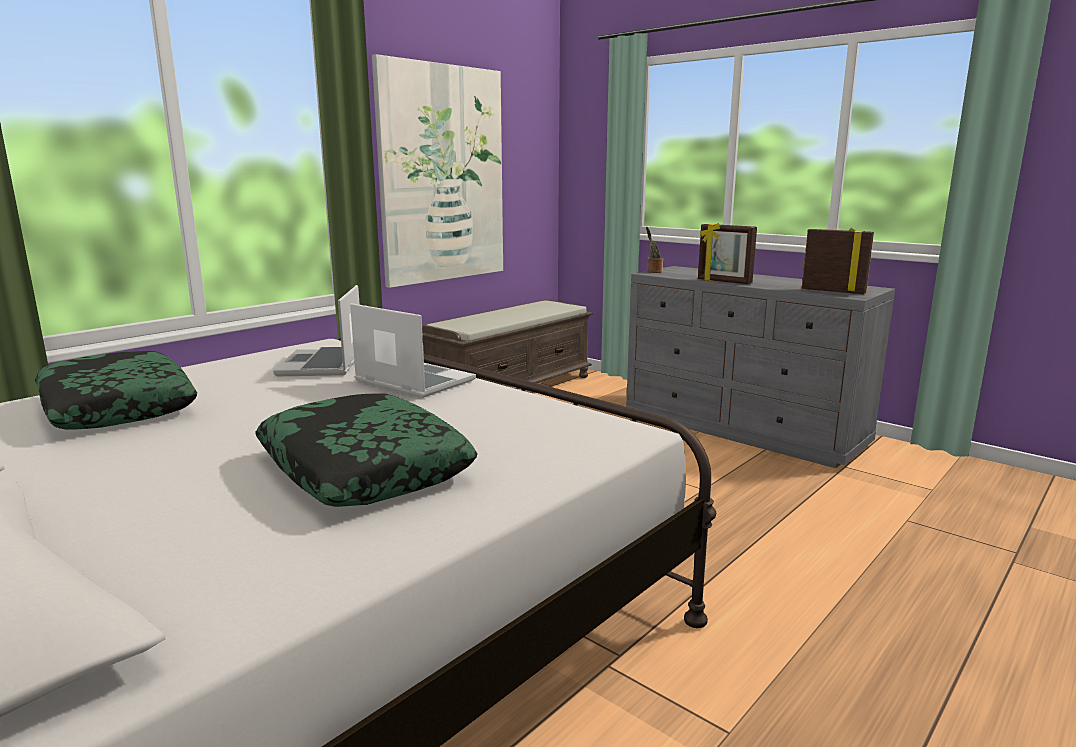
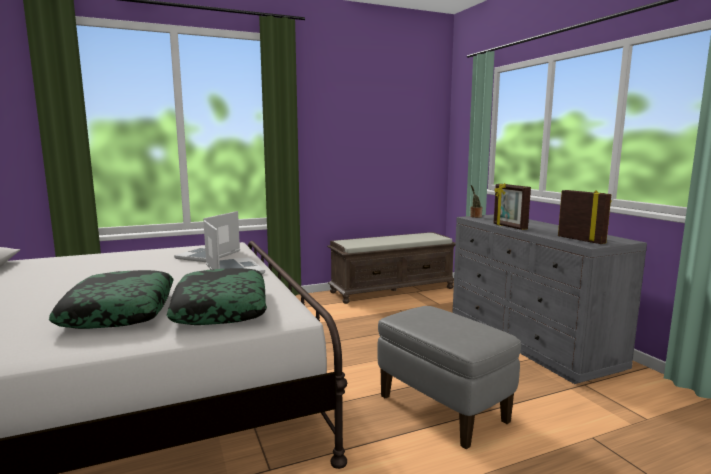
camera: 25 degrees right, 5 degrees down
(116, 407) = (85, 264): pillow -> pillow (221, 308)
(442, 175) = (352, 148): picture -> none
(738, 527) = (443, 409): none -> grey ottoman

